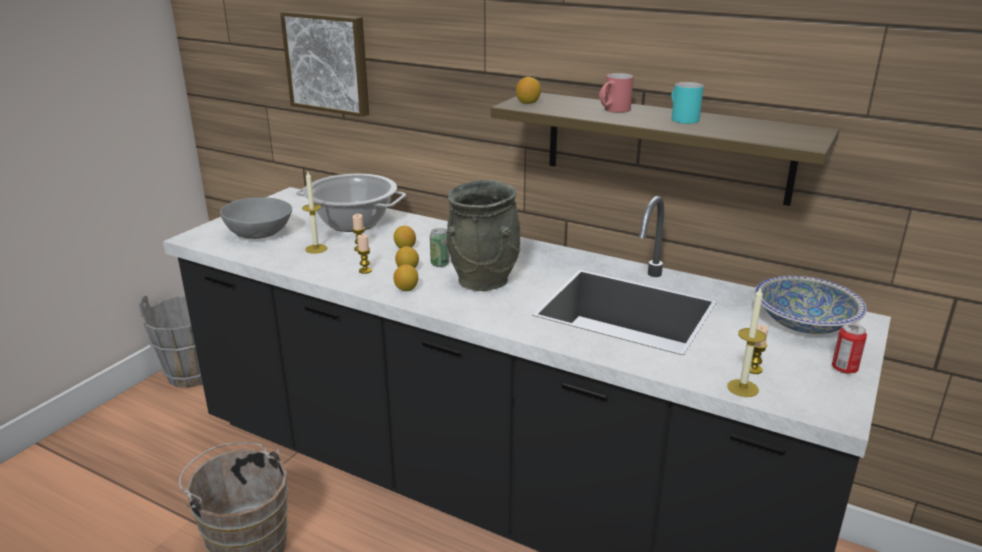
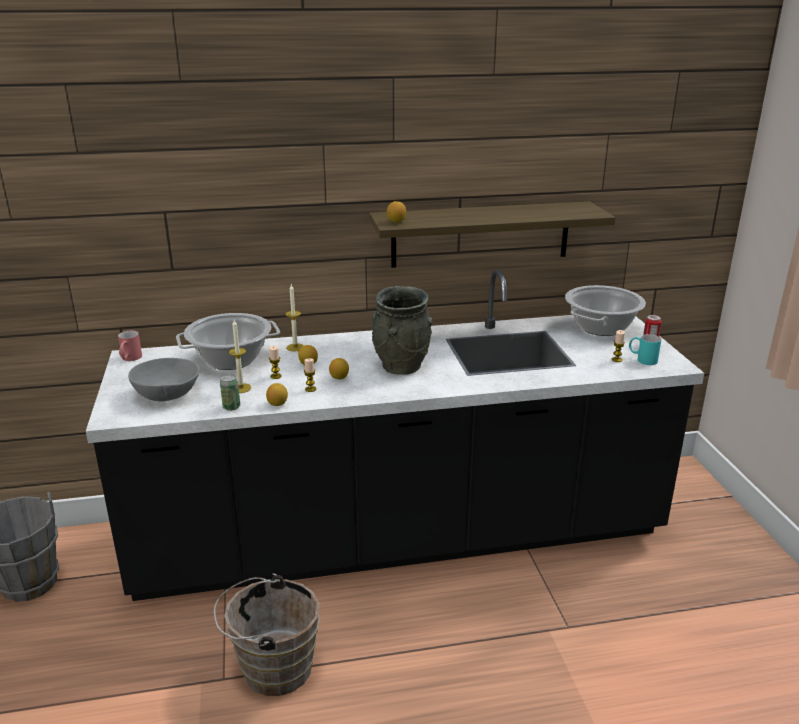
camera: 40 degrees left, 0 degrees up
(328, 62) = (156, 220): picture -> none
(406, 289) = (363, 390): lemon -> lemon (277, 404)
(440, 264) = (353, 366): can -> can (231, 407)
(613, 111) = (459, 215): red mug -> red mug (129, 359)
(681, 118) = (506, 212): turquoise mug -> turquoise mug (642, 359)
(742, 388) = (626, 371): candle -> candle (295, 347)
(804, 323) = (601, 327): bowl -> cooking pot

